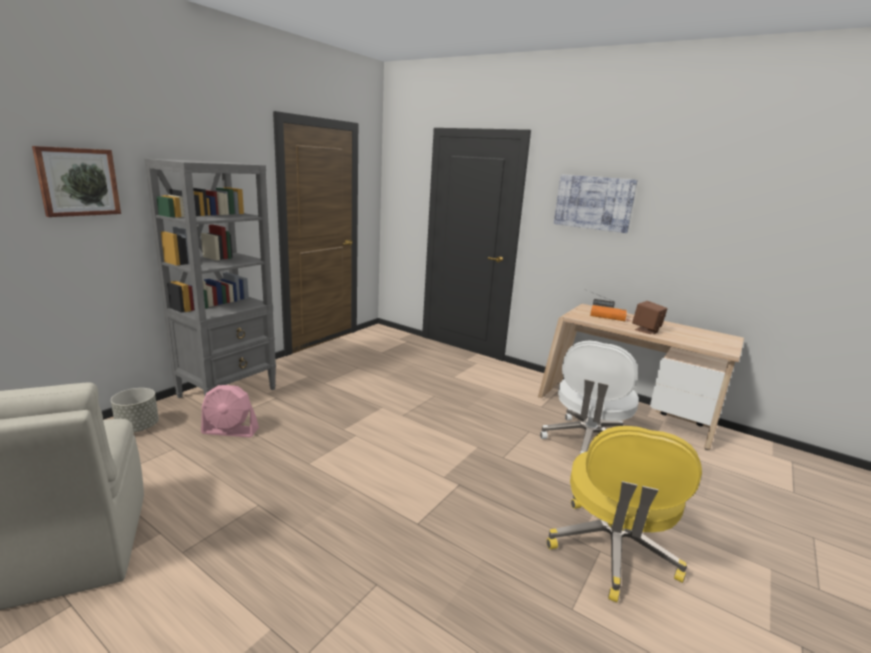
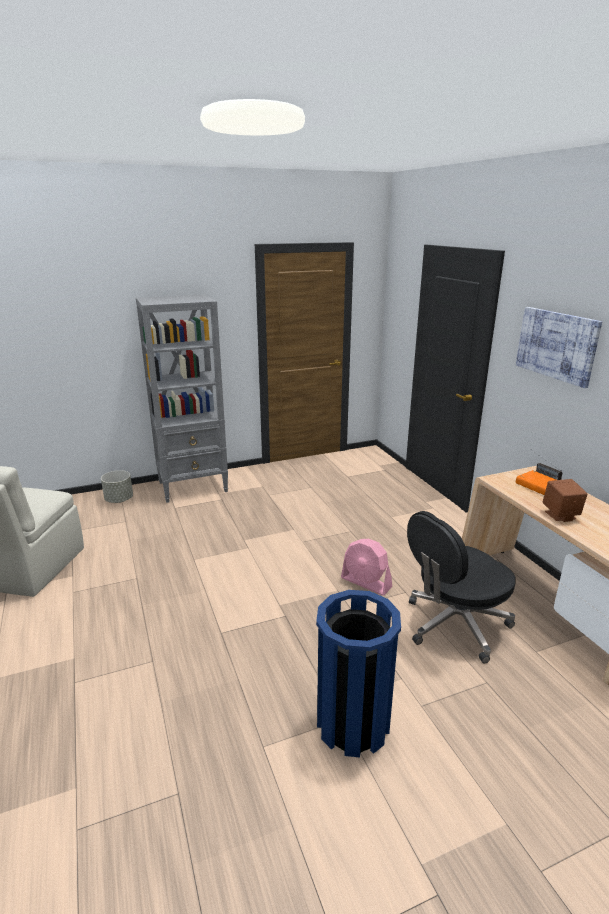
camera: 35 degrees right, 5 degrees up
(78, 182) = (90, 318): picture -> none
(230, 431) = (168, 518): pink fan -> pink fan (366, 583)
(587, 444) = (454, 625): white office chair -> black office chair
(611, 551) = (352, 724): yellow office chair -> blue trash can

